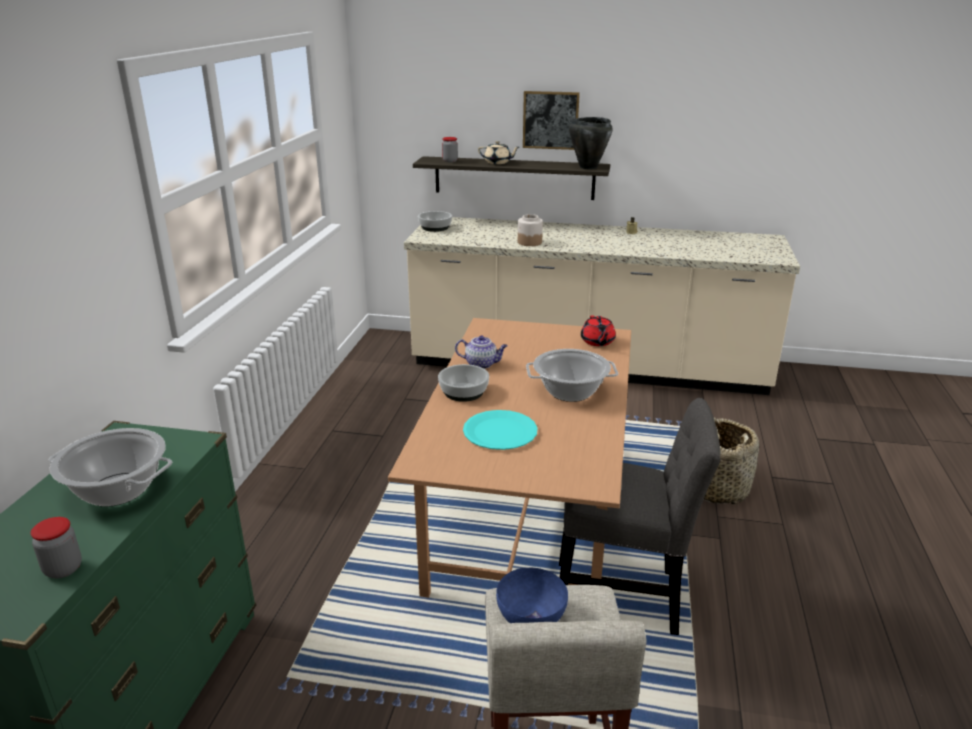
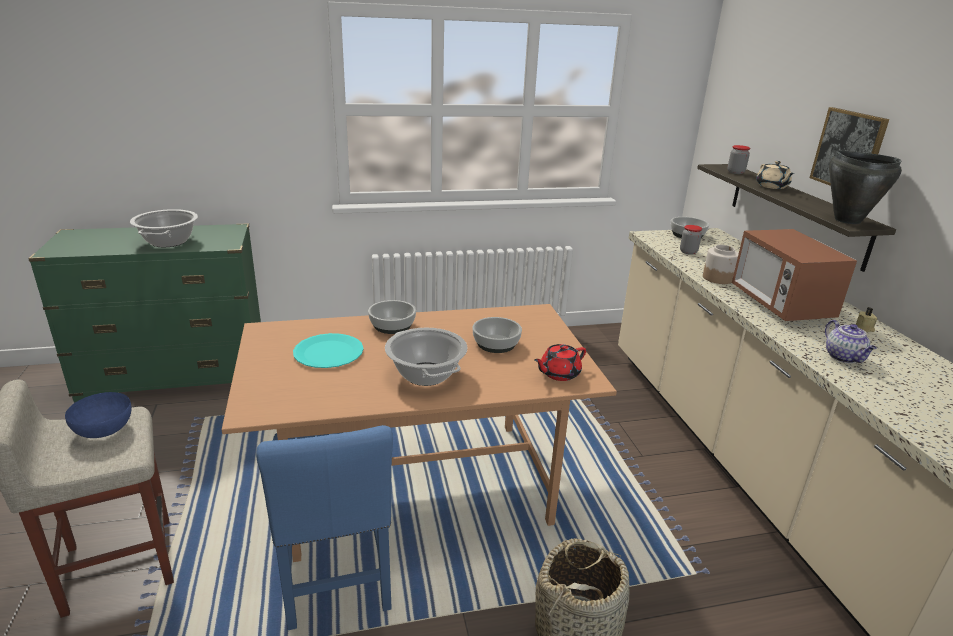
camera: 65 degrees right, 0 degrees up
(63, 569) = (90, 249): jar -> jar (688, 252)
(482, 364) = (452, 324): teapot -> teapot (844, 357)
(534, 353) = (496, 344): none -> bowl
(585, 240) = (780, 304): none -> microwave
(624, 596) = (336, 576): grey chair -> blue chair

